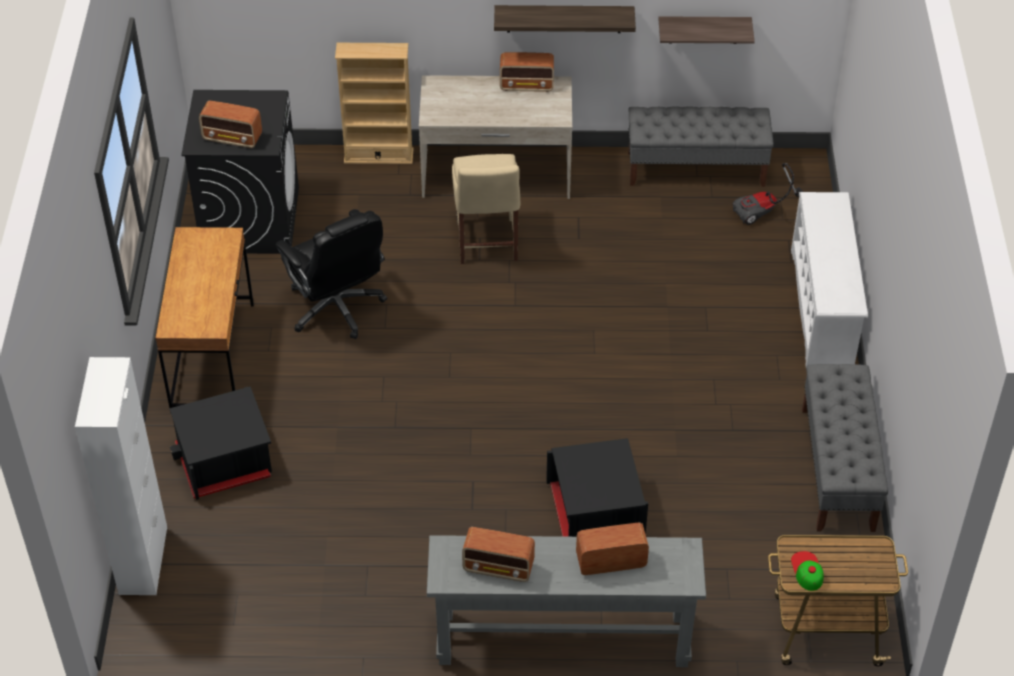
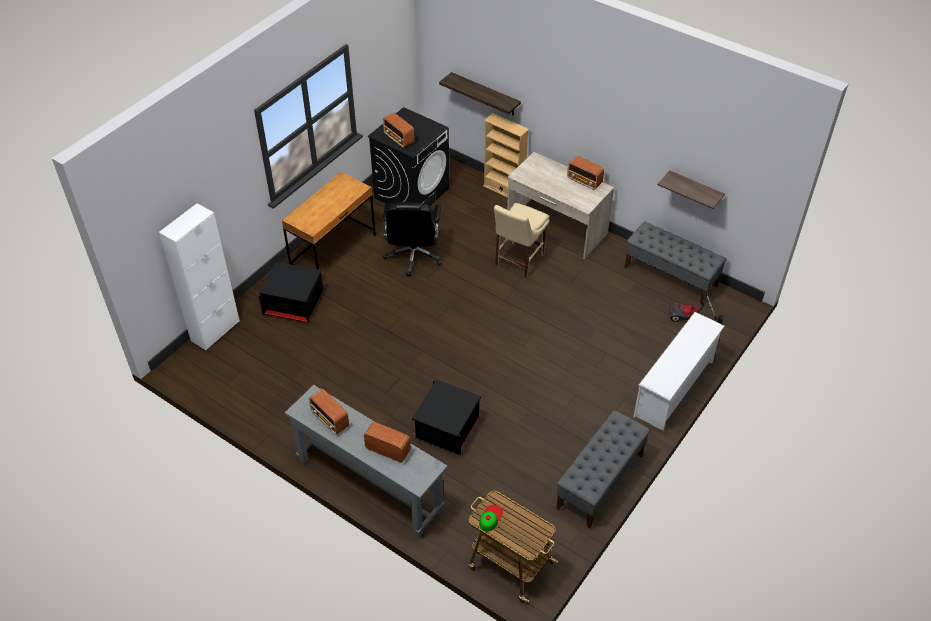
camera: 35 degrees right, 0 degrees up
(564, 18) = (615, 149): shelf -> shelf (485, 94)

